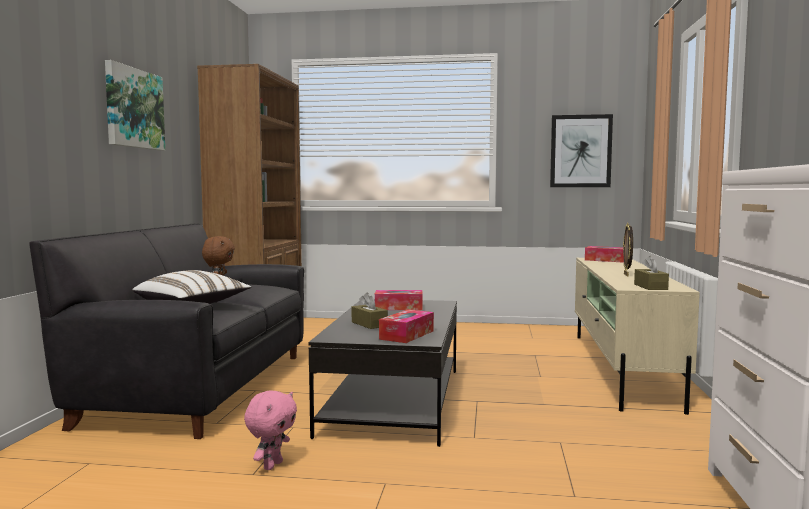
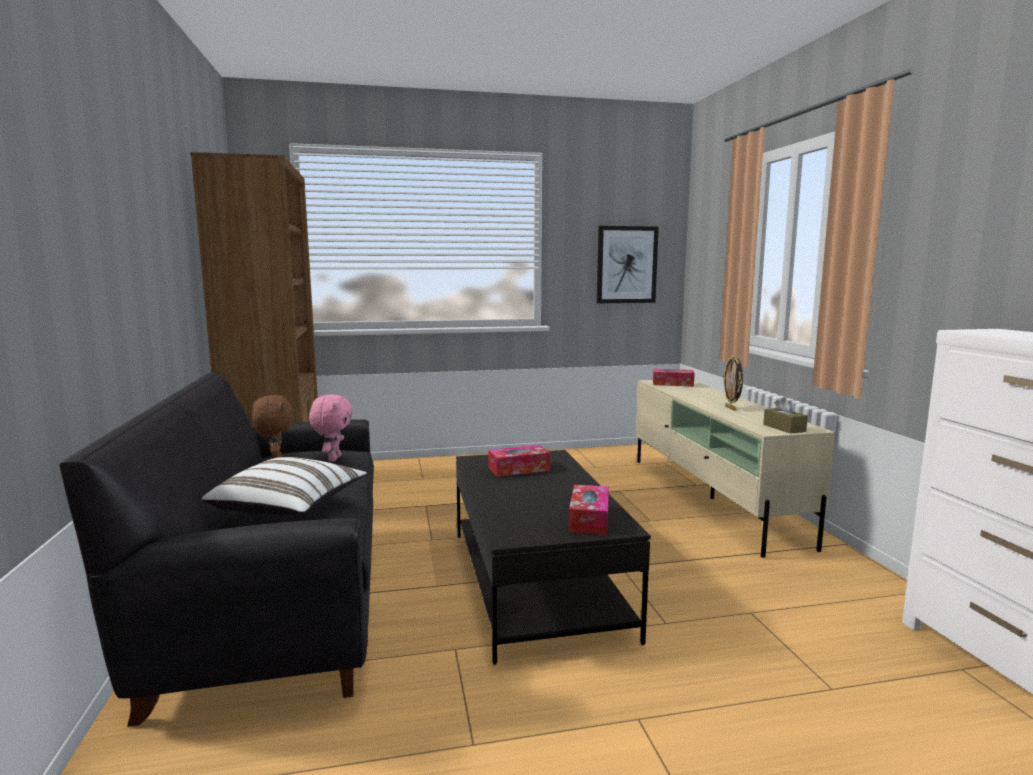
camera: 20 degrees left, 5 degrees up
(133, 108) = (137, 222): picture -> none
(272, 465) = (484, 722): pink plush toy -> pink plush toy (333, 459)
(369, 324) = (523, 504): brown tissue box -> none

